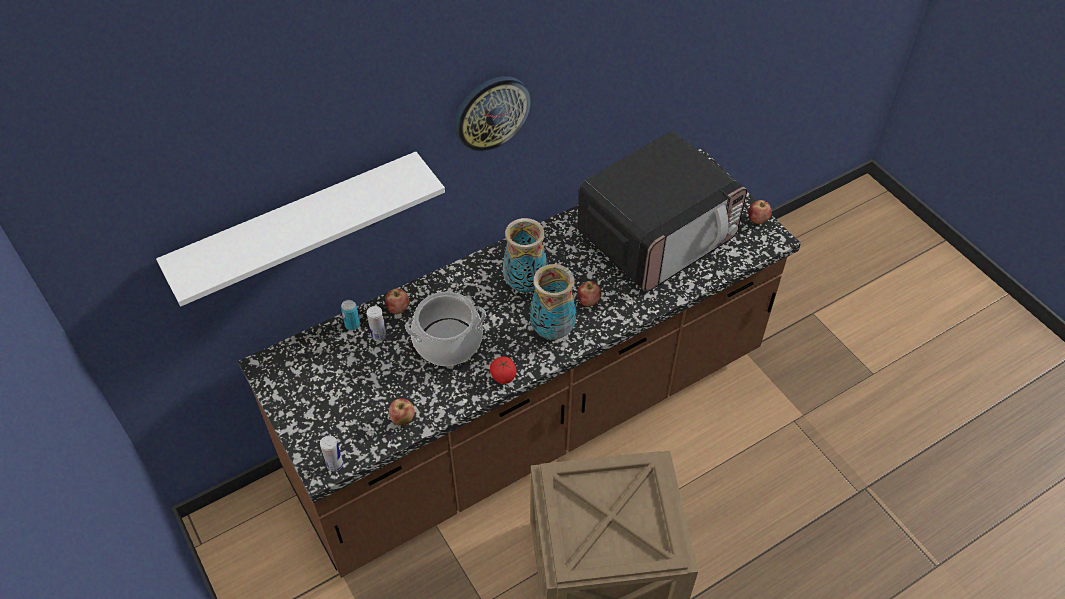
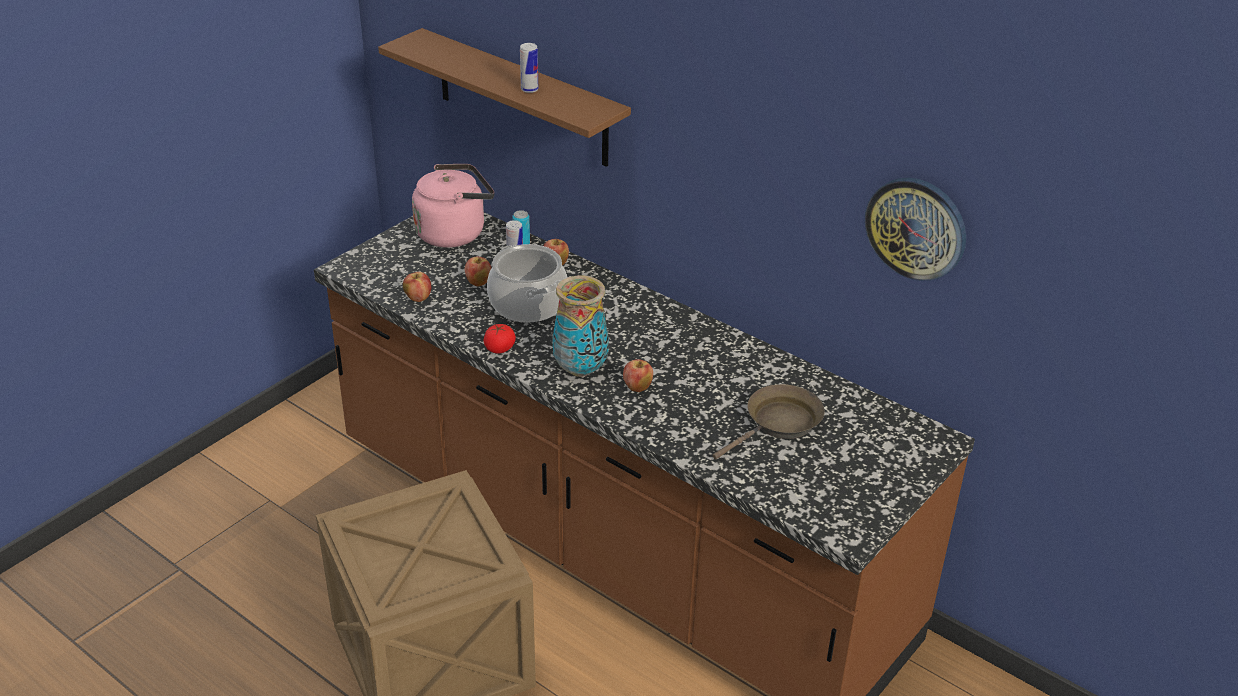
camera: 70 degrees right, 15 degrees down
(298, 226) = (522, 98): white shelf -> brown shelf
(307, 370) = (454, 232): none -> pink kettle
(335, 464) = (352, 273): can -> can (529, 89)
(491, 112) = (711, 128): wall clock -> wall clock (916, 228)
(524, 284) = (636, 337): vase -> none
(657, 236) = (779, 424): microwave -> brown frying pan
(757, 220) = (872, 511): apple -> apple (478, 283)

